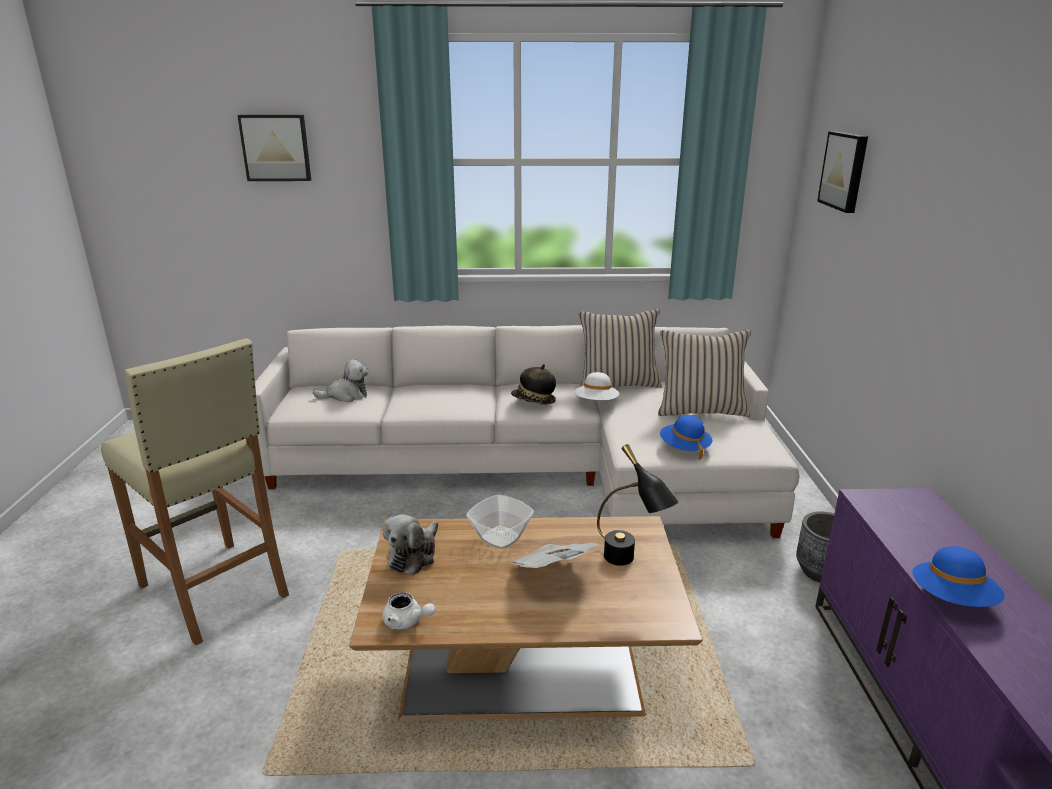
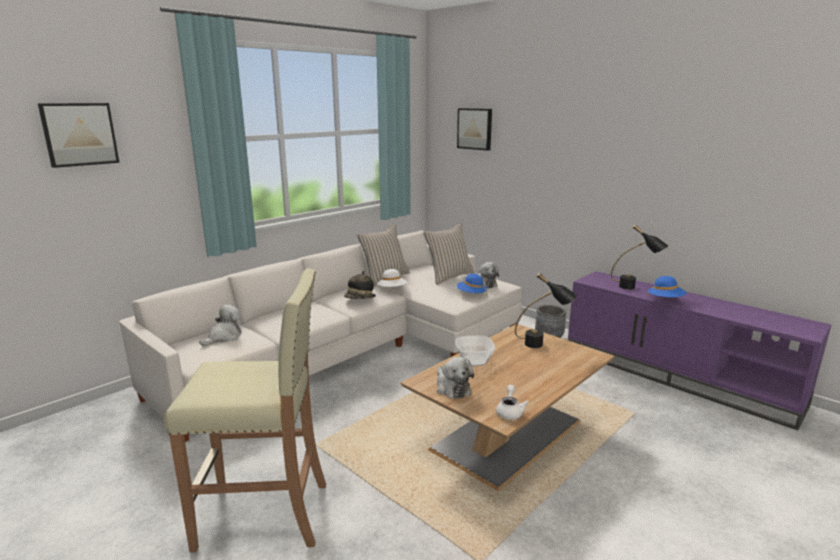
camera: 45 degrees left, 5 degrees down
(407, 622) = (510, 412): white teapot -> white teapot turned 60 degrees counterclockwise
(553, 573) = (524, 362): newspaper -> none
(733, 439) = (484, 284): none -> plush toy
(939, 549) = (634, 288): none -> black table lamp

